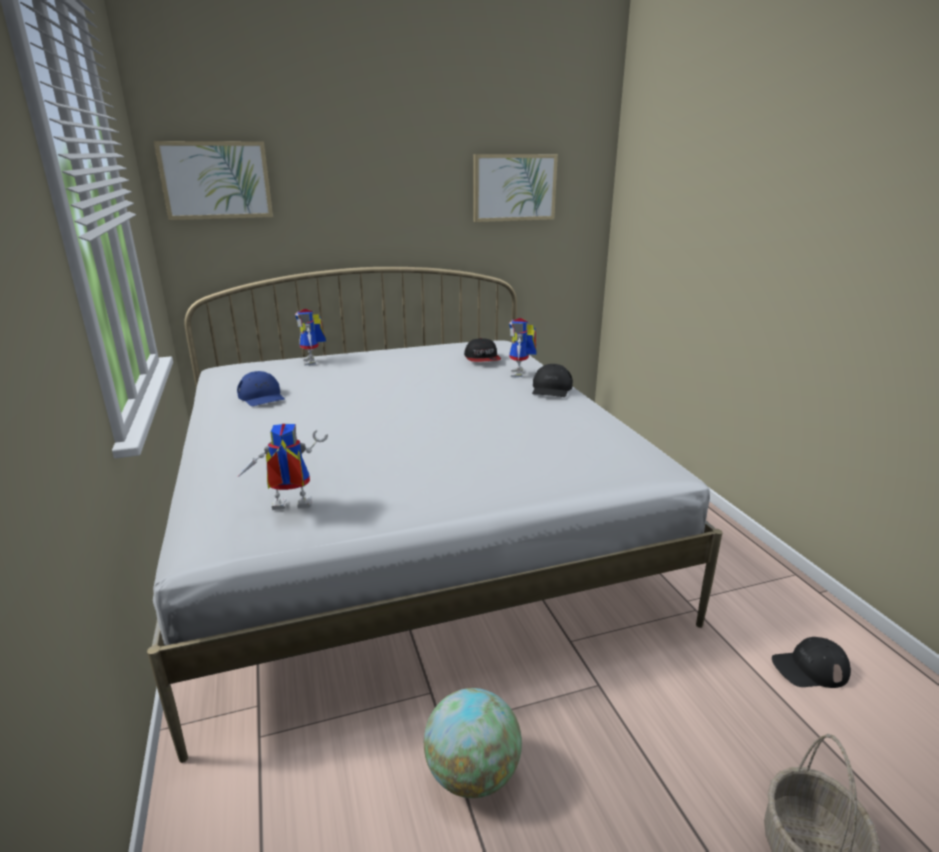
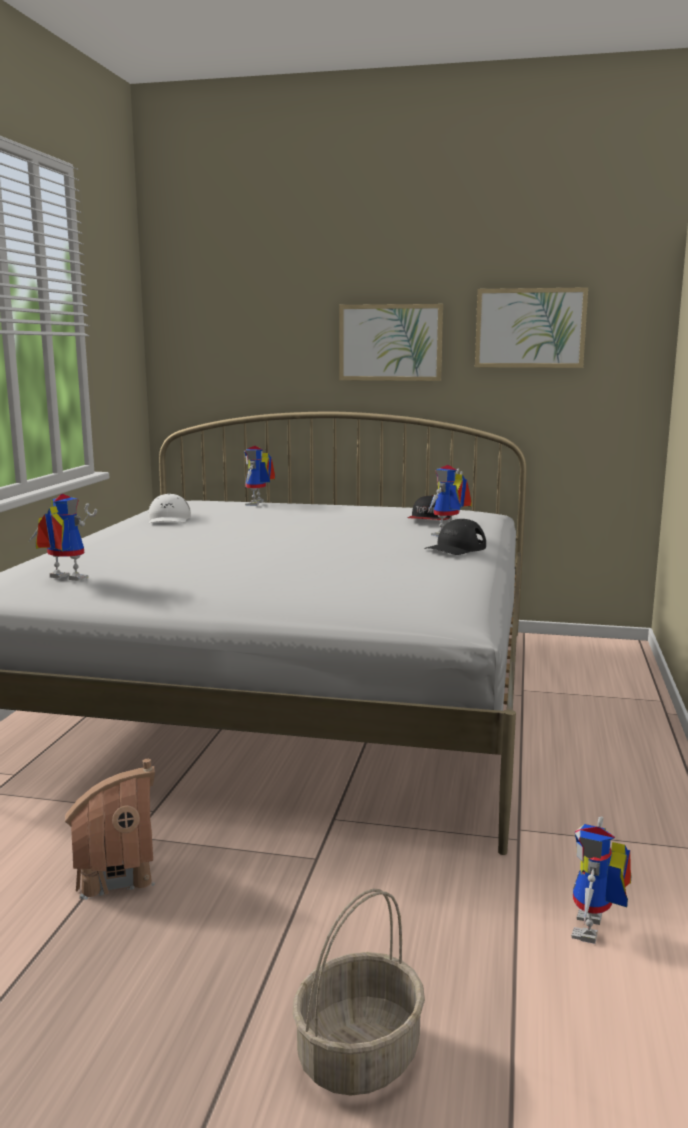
camera: 30 degrees right, 10 degrees down
(216, 180) = (205, 317): picture -> picture (390, 342)
(262, 396) = (169, 519): blue cap -> white cap
(472, 774) = (117, 873): globe -> toy house
(810, 668) = (595, 932): black cap -> toy robot

